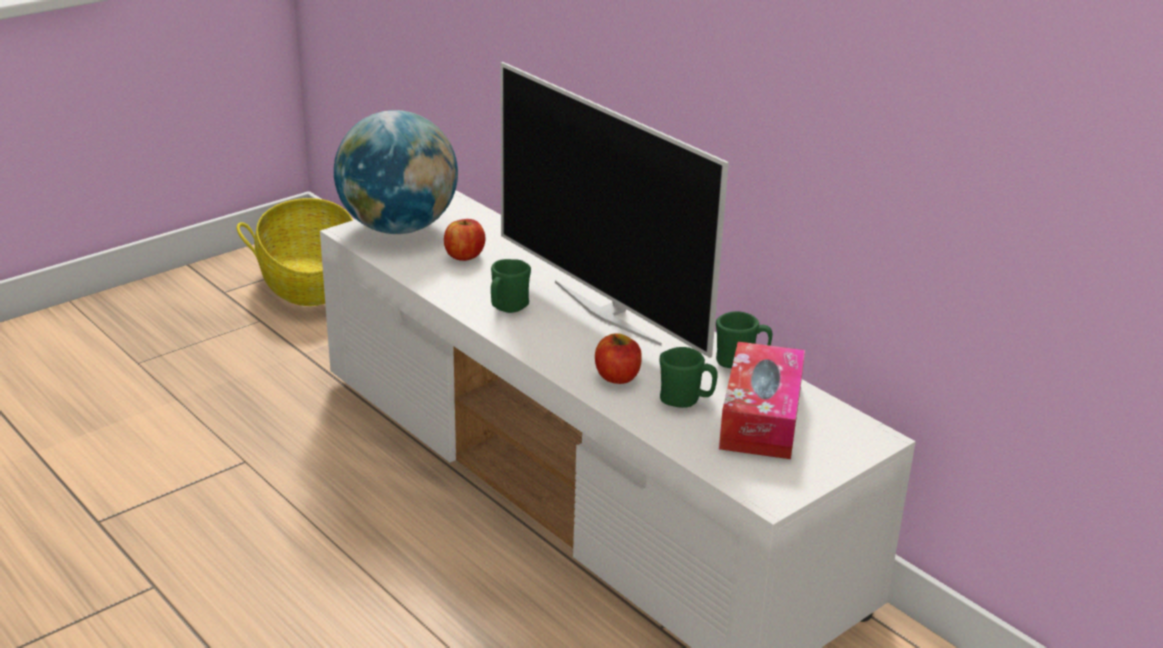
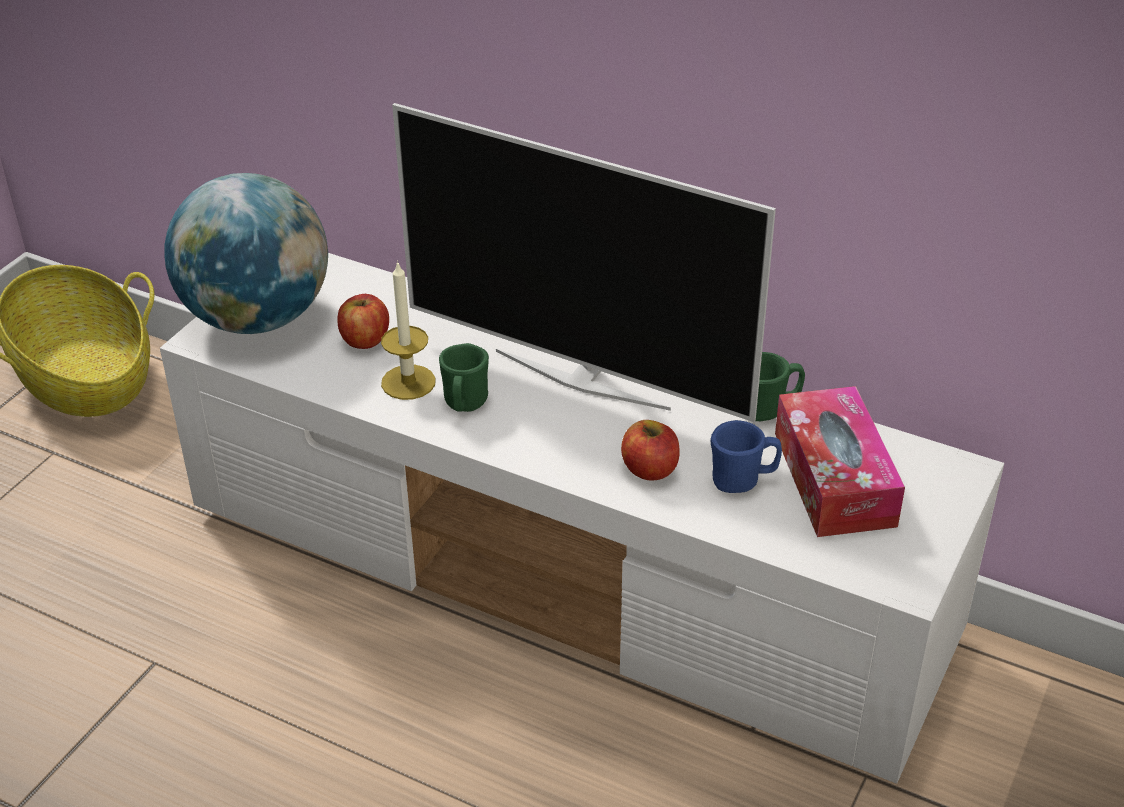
camera: 20 degrees left, 10 degrees up
(476, 286) = (408, 382): none -> candle
(685, 400) = (742, 480): green mug -> blue mug

